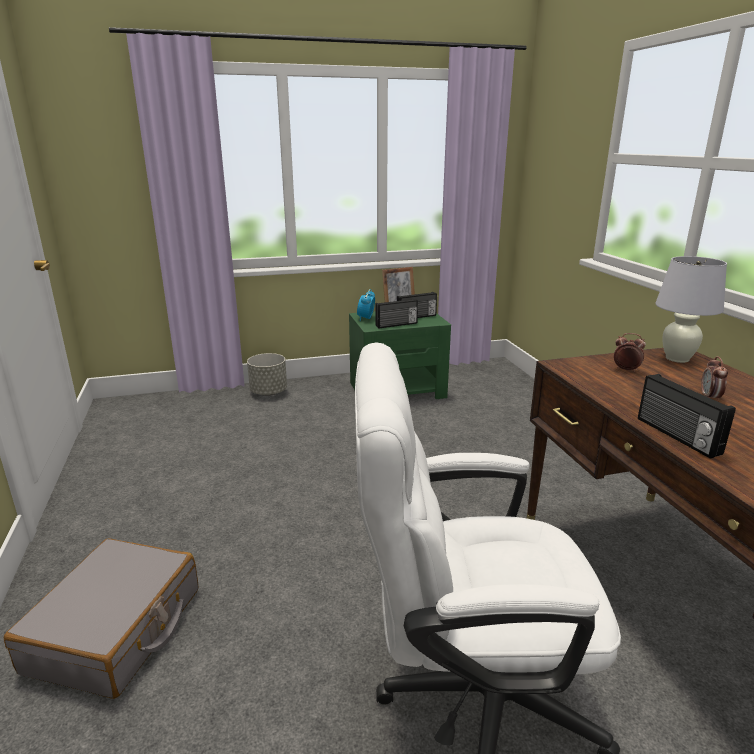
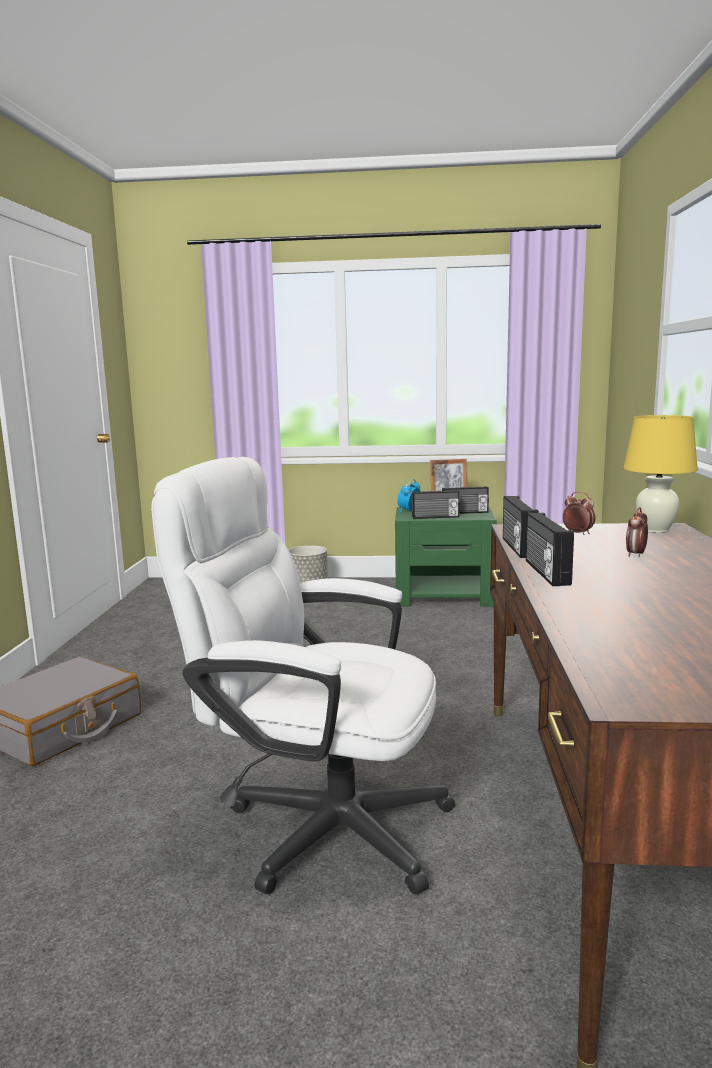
camera: 20 degrees right, 10 degrees down
(604, 397) = (517, 547): none -> radio
(677, 358) = (655, 530): white table lamp -> yellow table lamp

